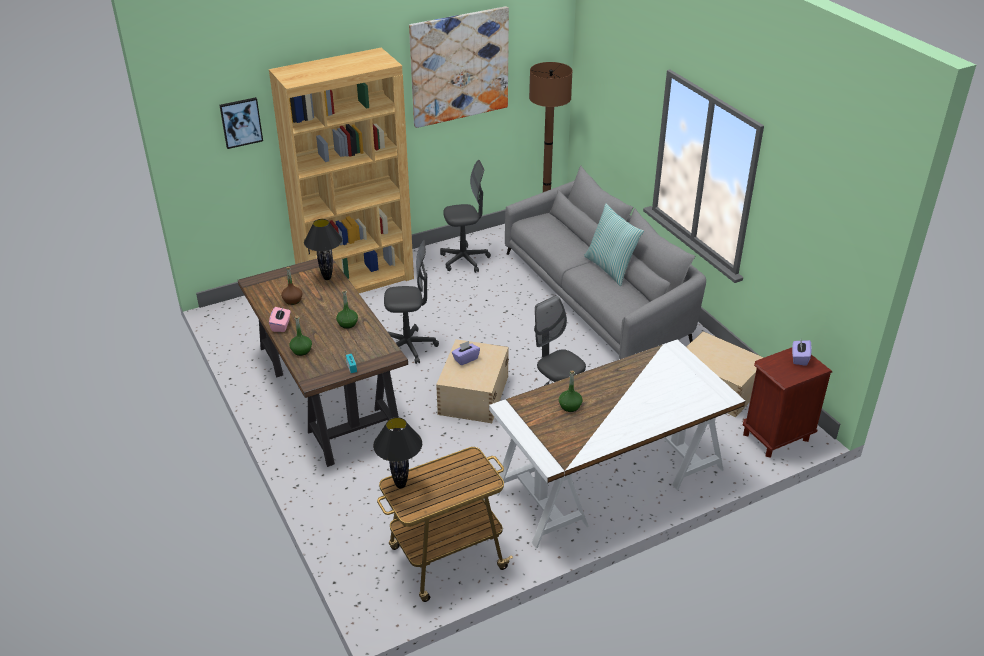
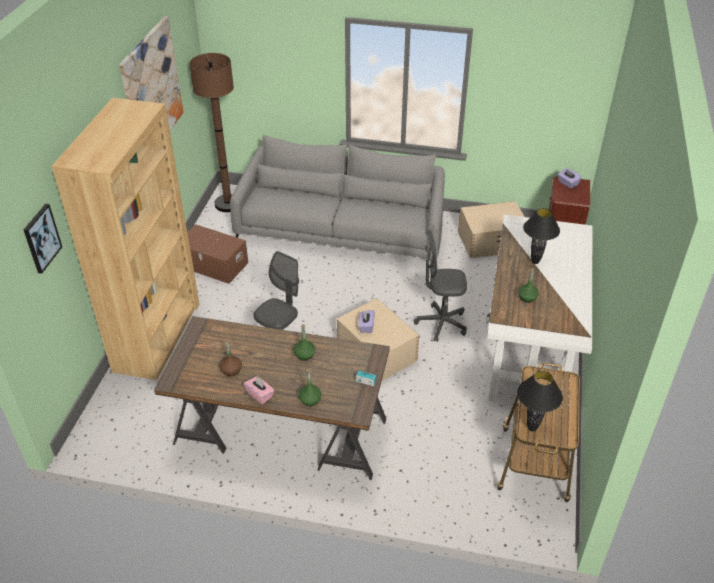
camera: 50 degrees left, 5 degrees up
(327, 278) = (225, 334): black table lamp -> black table lamp (534, 262)
(464, 260) = (213, 265): grey office chair -> brown storage box
(611, 268) = (360, 200): pillow -> none

